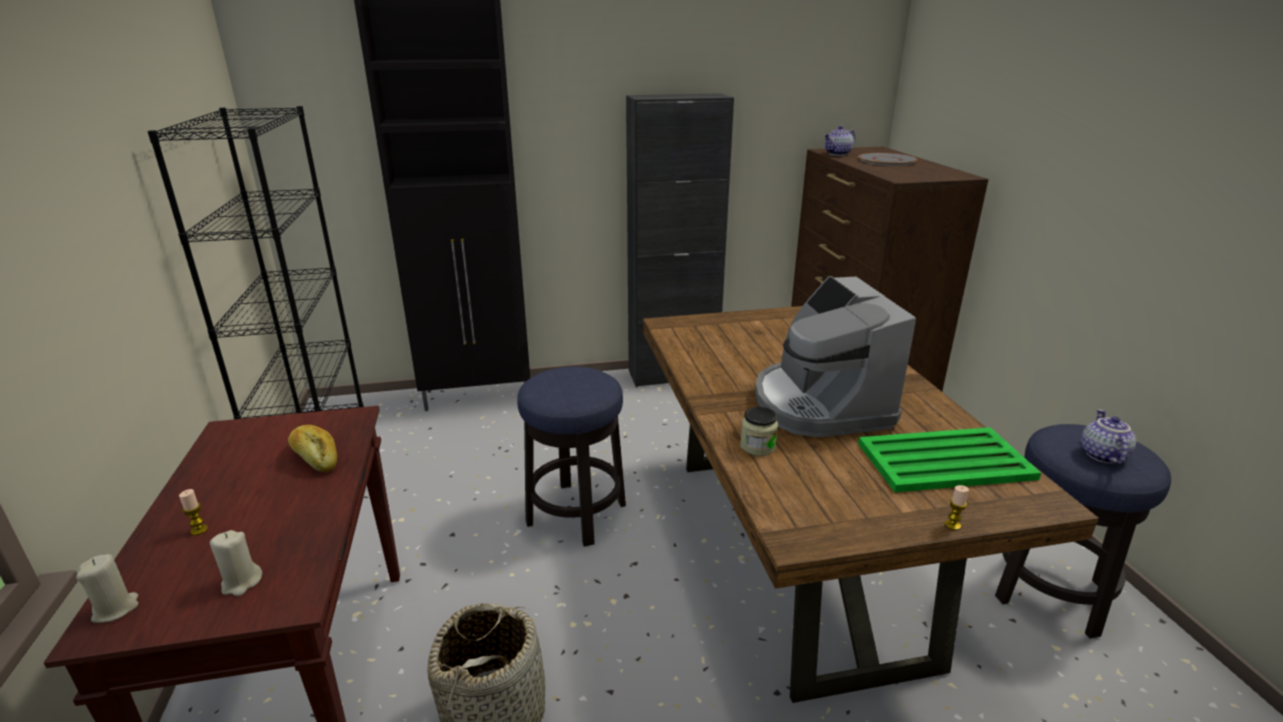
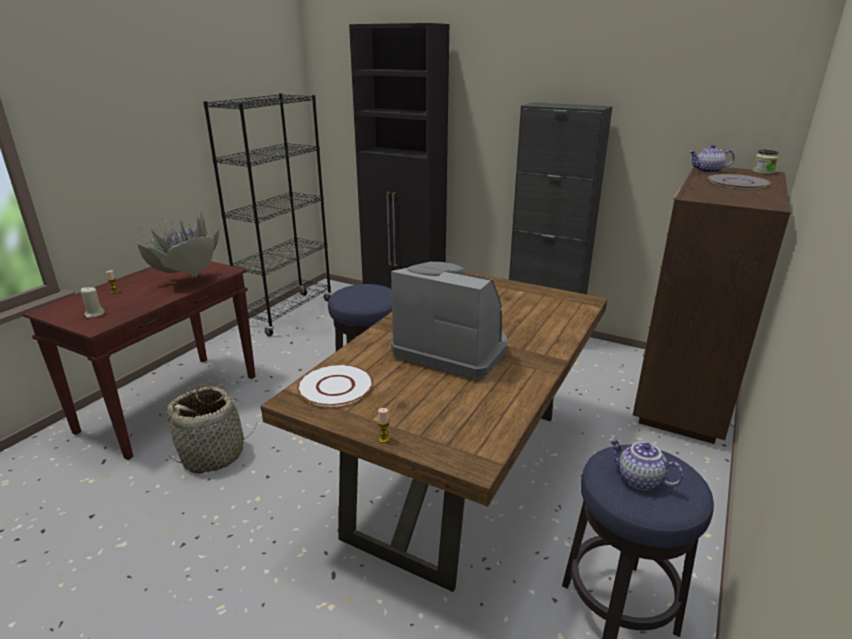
camera: 40 degrees right, 0 degrees up
(116, 609) = (57, 306): beige candle -> none
(315, 457) = (188, 281): bread -> potted plant
(757, 446) = (368, 354): jar -> jar (763, 172)
(803, 499) = (335, 387): none -> white plate
(820, 404) = (452, 350): coffee machine -> coffee machine turned 90 degrees clockwise
(943, 461) = (458, 410): green tray -> none
(1101, 455) = (639, 480): teapot -> teapot turned 105 degrees counterclockwise

